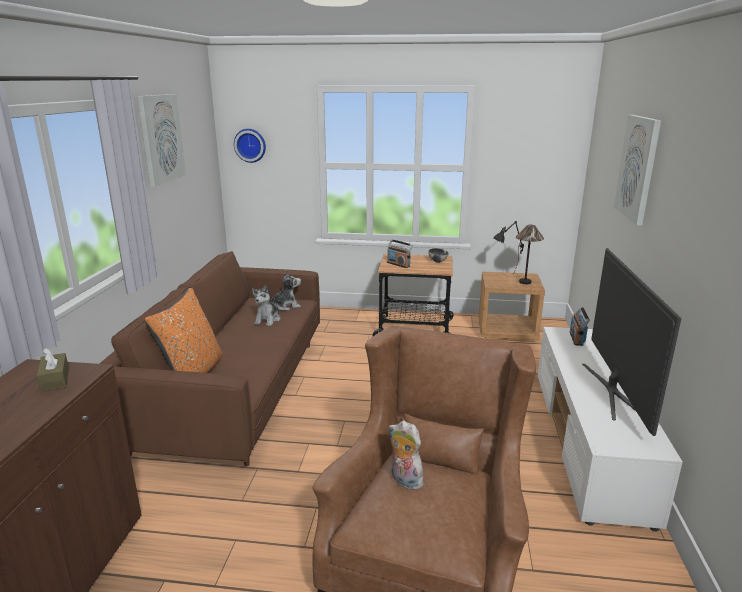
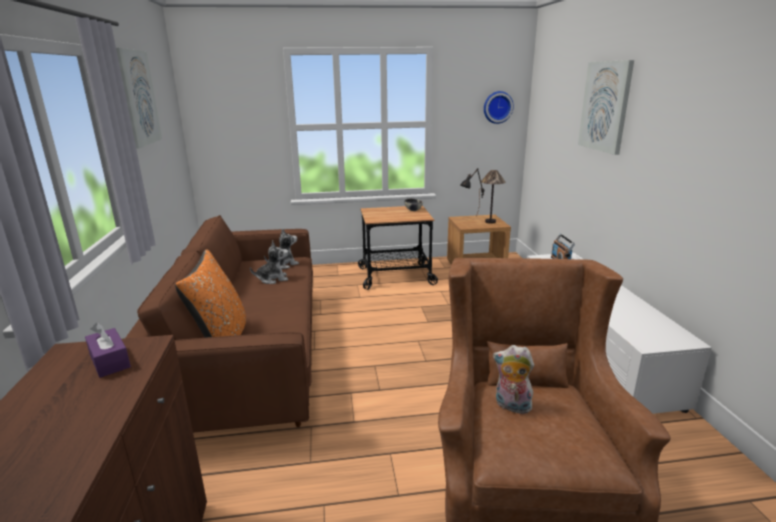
camera: 15 degrees left, 0 degrees up
(55, 379) = (110, 361): brown tissue box -> purple tissue box
(250, 145) = (217, 110): wall clock -> wall clock (497, 107)
(268, 320) = (273, 279): plush toy -> plush toy turned 105 degrees counterclockwise
(398, 264) = (380, 215): radio -> none
(615, 391) = (620, 299): television -> none

